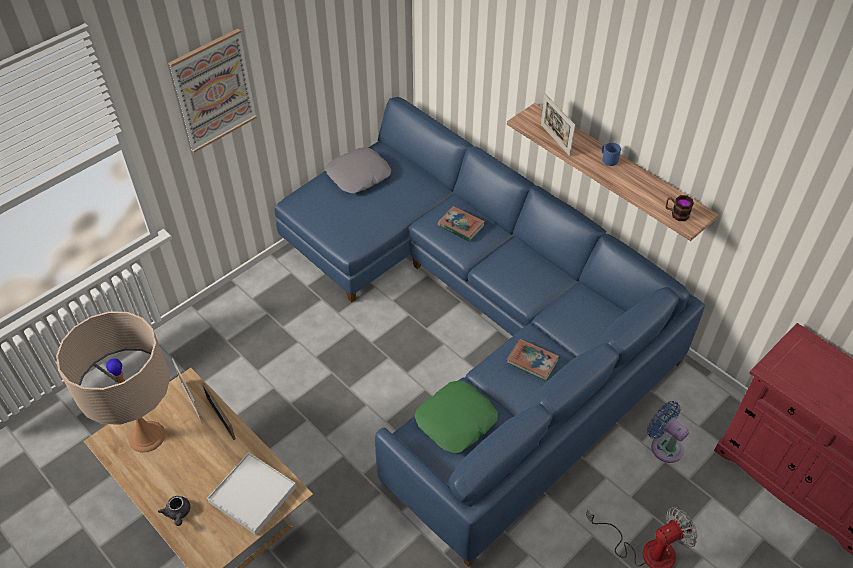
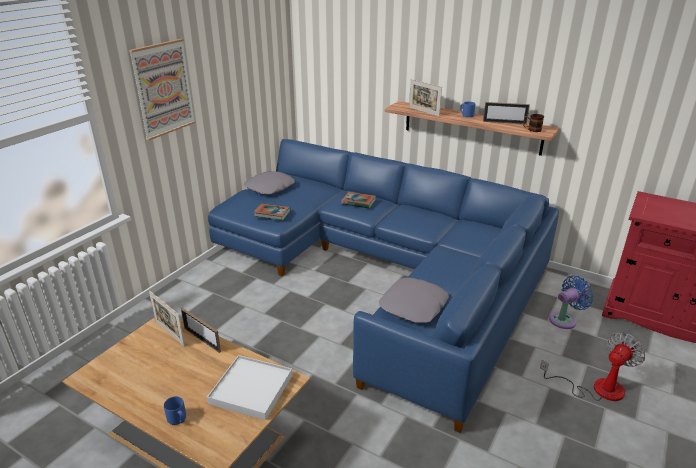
camera: 15 degrees left, 20 degrees down
(146, 436) = (130, 365): beige table lamp -> none
(178, 514) = (178, 419): grey teapot -> blue mug
(456, 421) = (414, 306): green pillow -> grey pillow
(532, 361) = (453, 262): book -> book (272, 214)
(649, 188) = (504, 122): none -> picture frame
(664, 446) = (565, 319): blue fan -> blue fan turned 120 degrees clockwise

